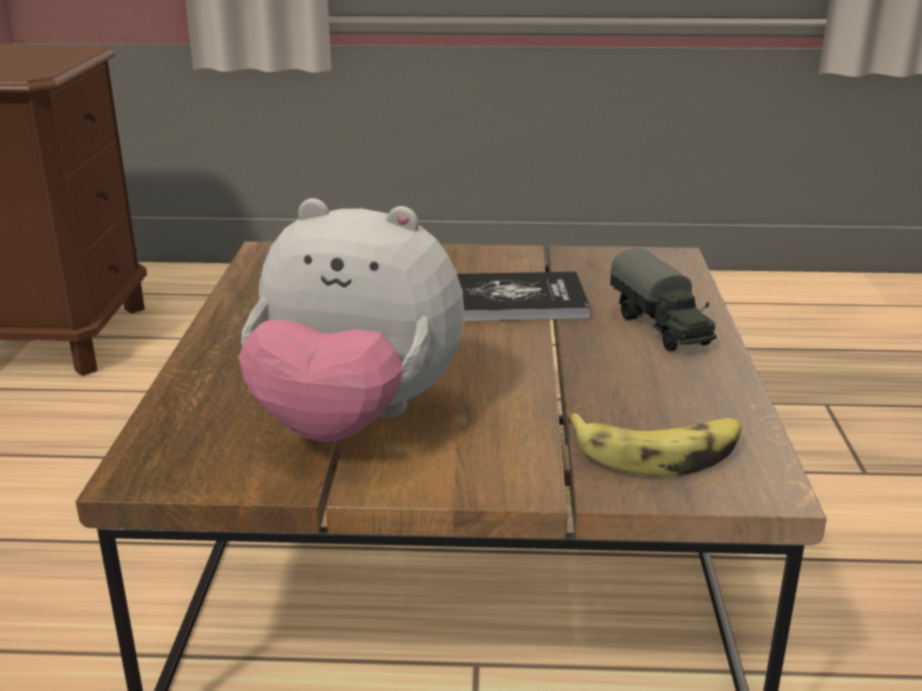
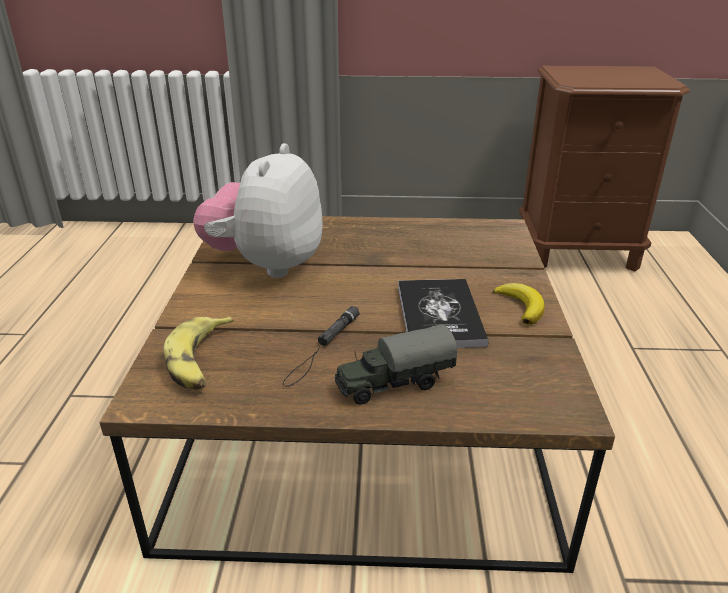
camera: 90 degrees right, 5 degrees up
(487, 260) = (521, 306): none -> banana
(602, 367) = (322, 348): none -> black flashlight

